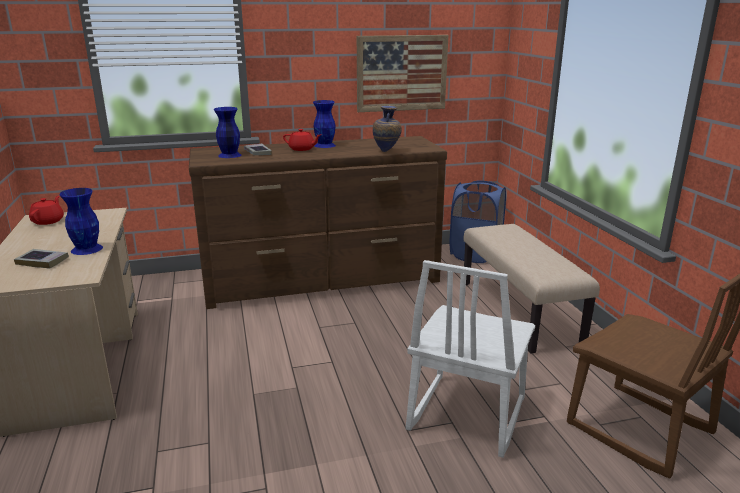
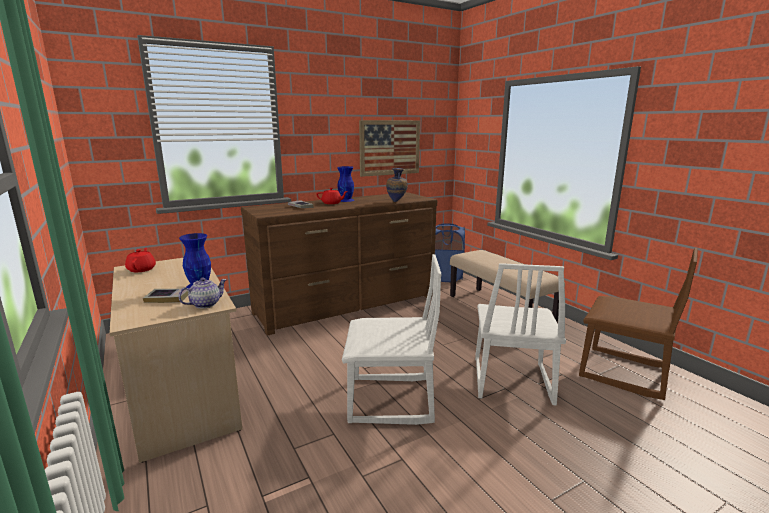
camera: 15 degrees left, 5 degrees down
(72, 274) = (205, 304): none -> teapot
(229, 155) = (279, 209): blue vase -> none
(298, 414) = (391, 401): none -> white chair

